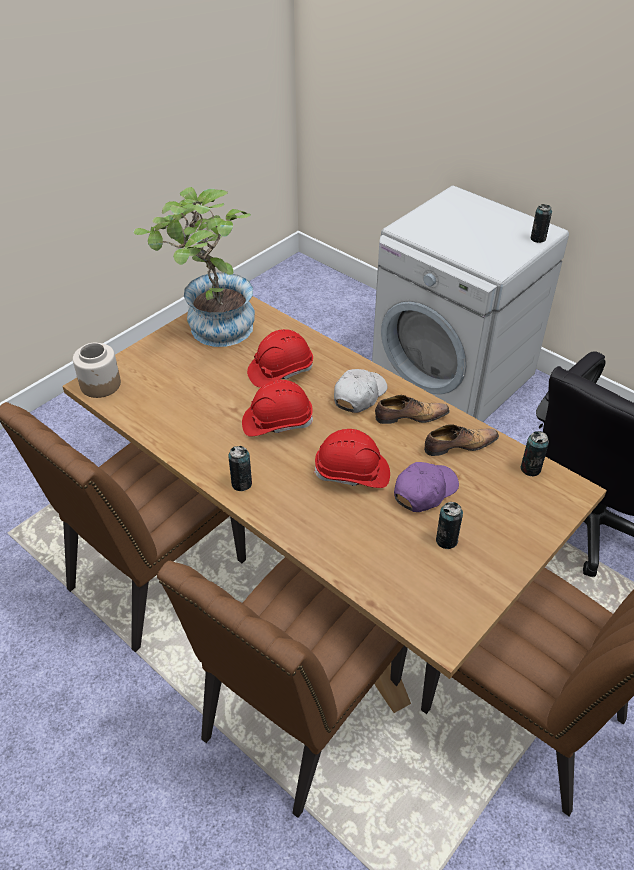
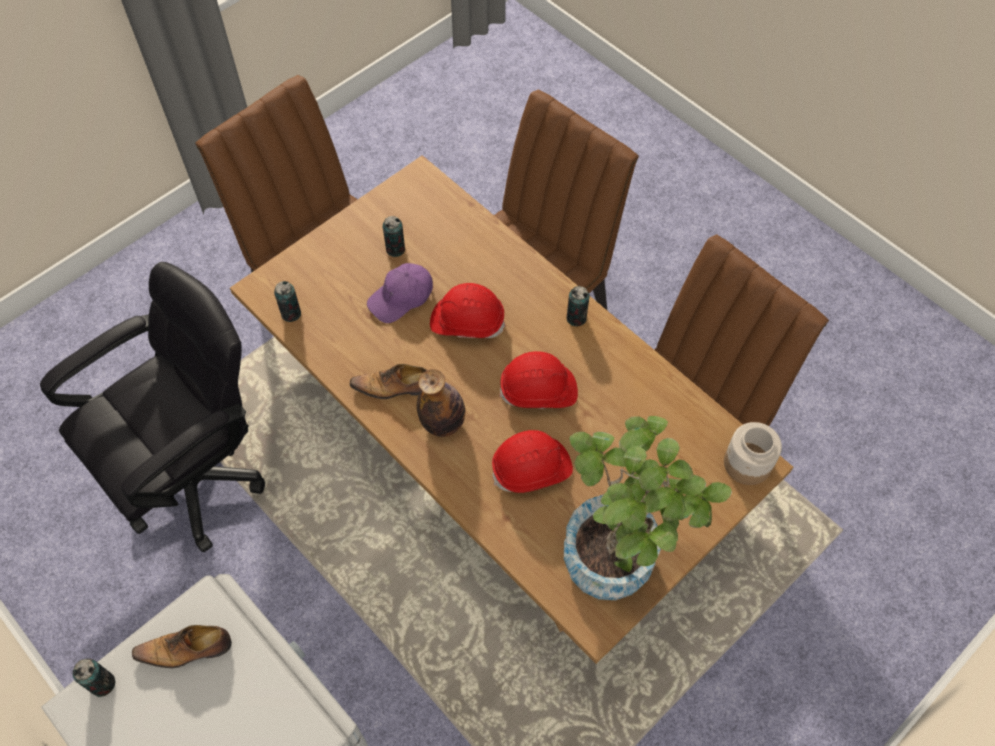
camera: 175 degrees left, 15 degrees up
(359, 395) = (443, 423): white cap -> bottle
(458, 446) = (353, 346): shoe -> shoe (186, 650)

